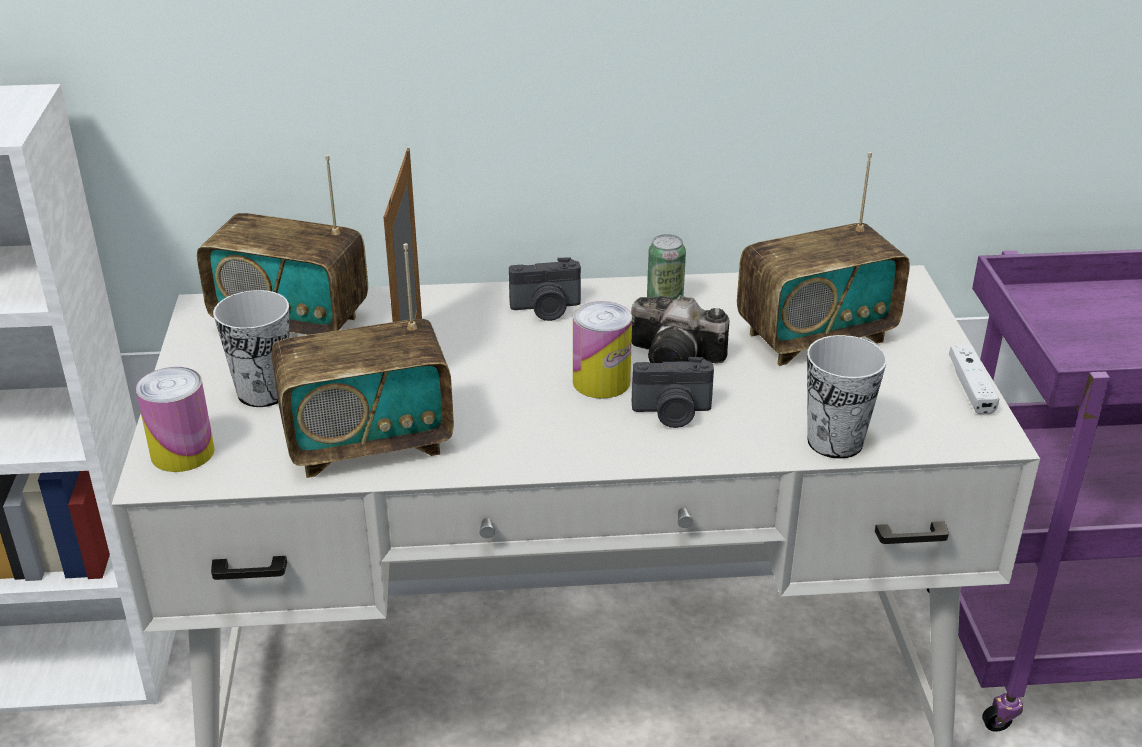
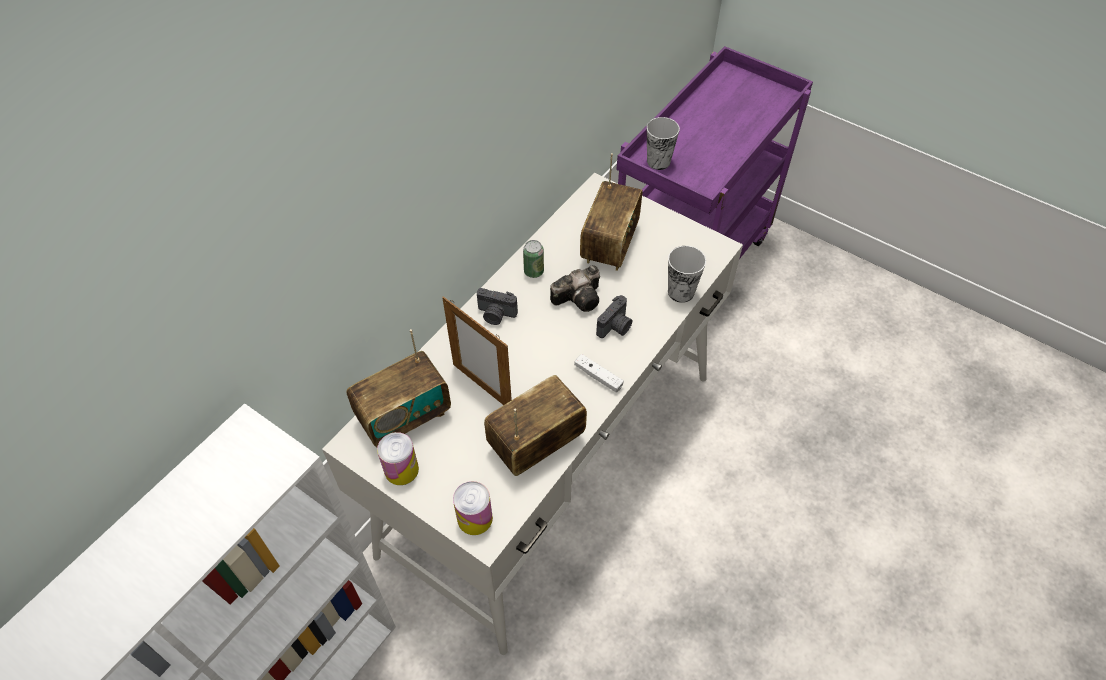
camera: 50 degrees left, 20 degrees up
(264, 392) = (455, 460): cup -> cup (658, 161)
(368, 444) = (536, 443): radio -> radio turned 150 degrees counterclockwise
(546, 309) = (496, 315): camera -> camera turned 75 degrees clockwise
(601, 382) = (571, 334): can -> can (401, 470)
(971, 387) = (687, 227): white game controller -> white game controller (598, 377)

